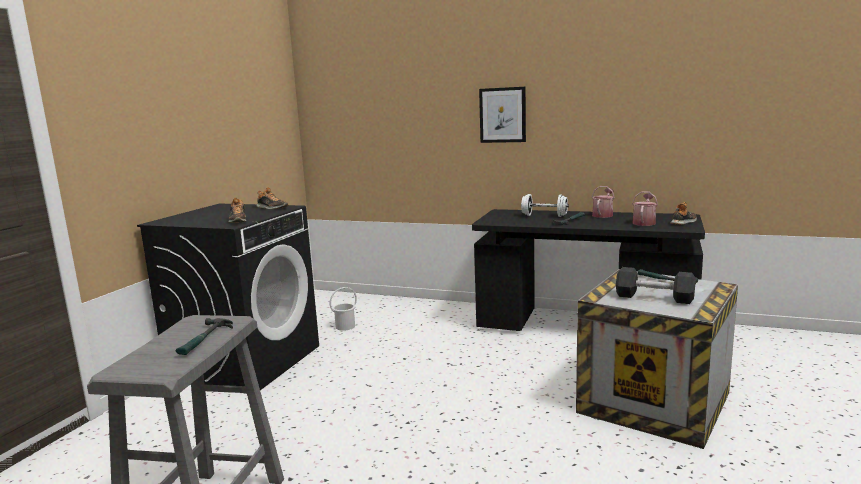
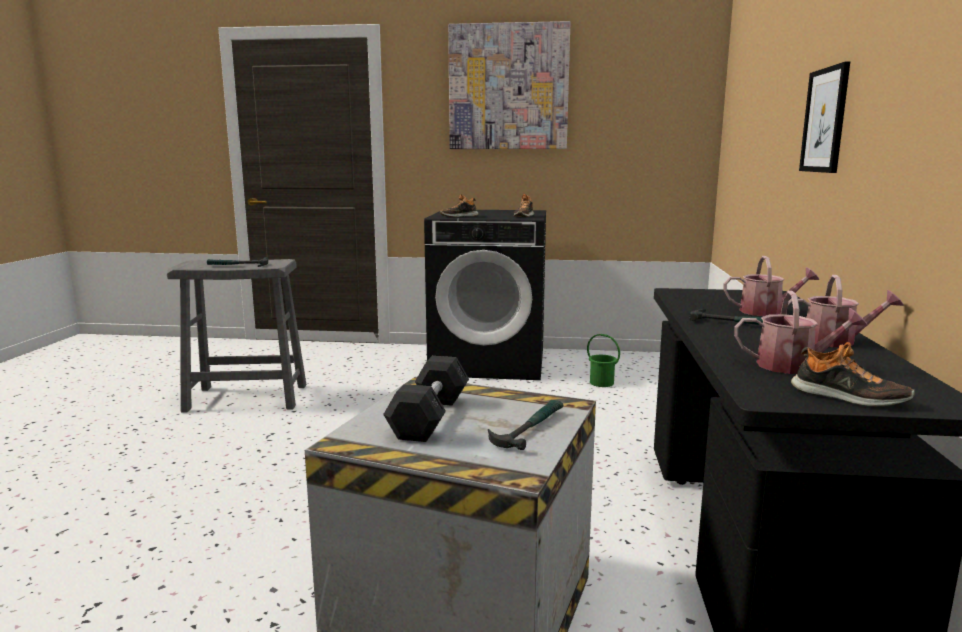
camera: 75 degrees right, 0 degrees up
(171, 84) = (508, 87): none -> picture
(345, 326) = (601, 383): white bucket -> green bucket
(544, 216) = (766, 312): white dumbbell -> watering can

